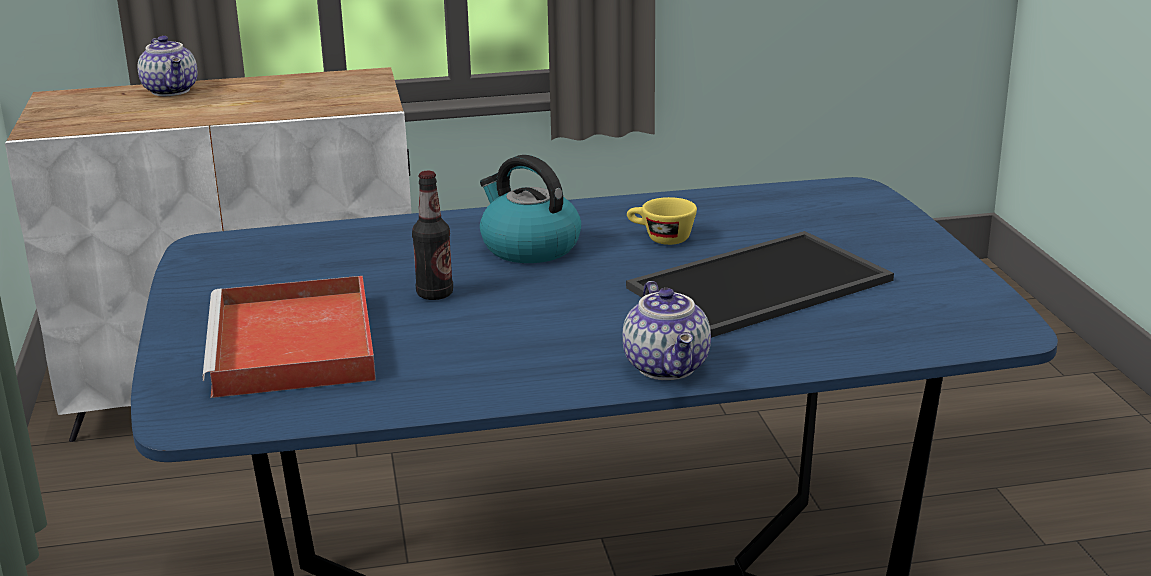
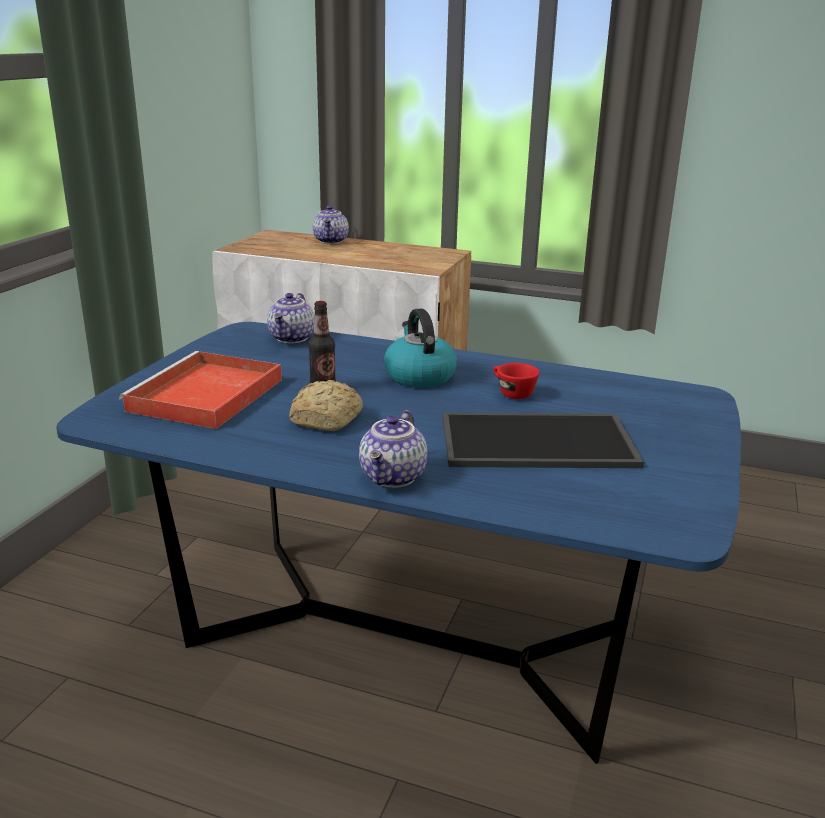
camera: 30 degrees right, 0 degrees up
(293, 242) = (292, 338): none -> teapot
(496, 327) = (328, 418): none -> bread
(660, 238) = (511, 393): yellow cup -> red cup

